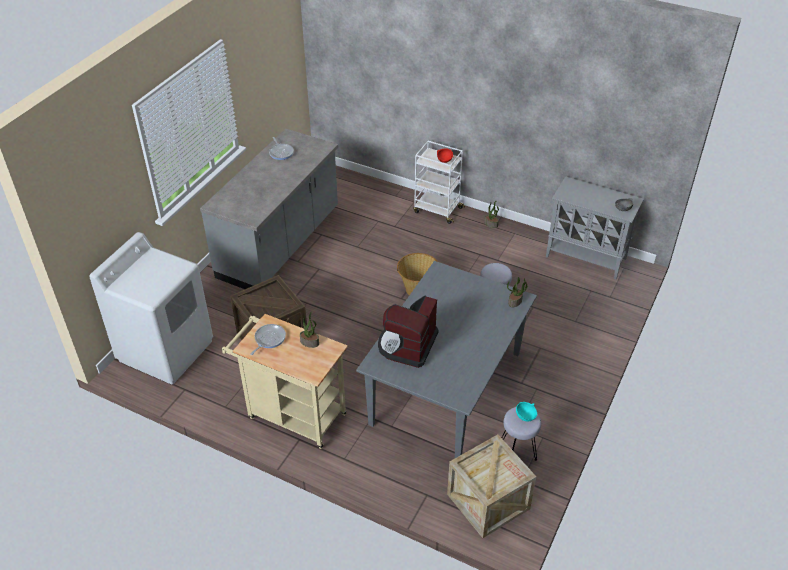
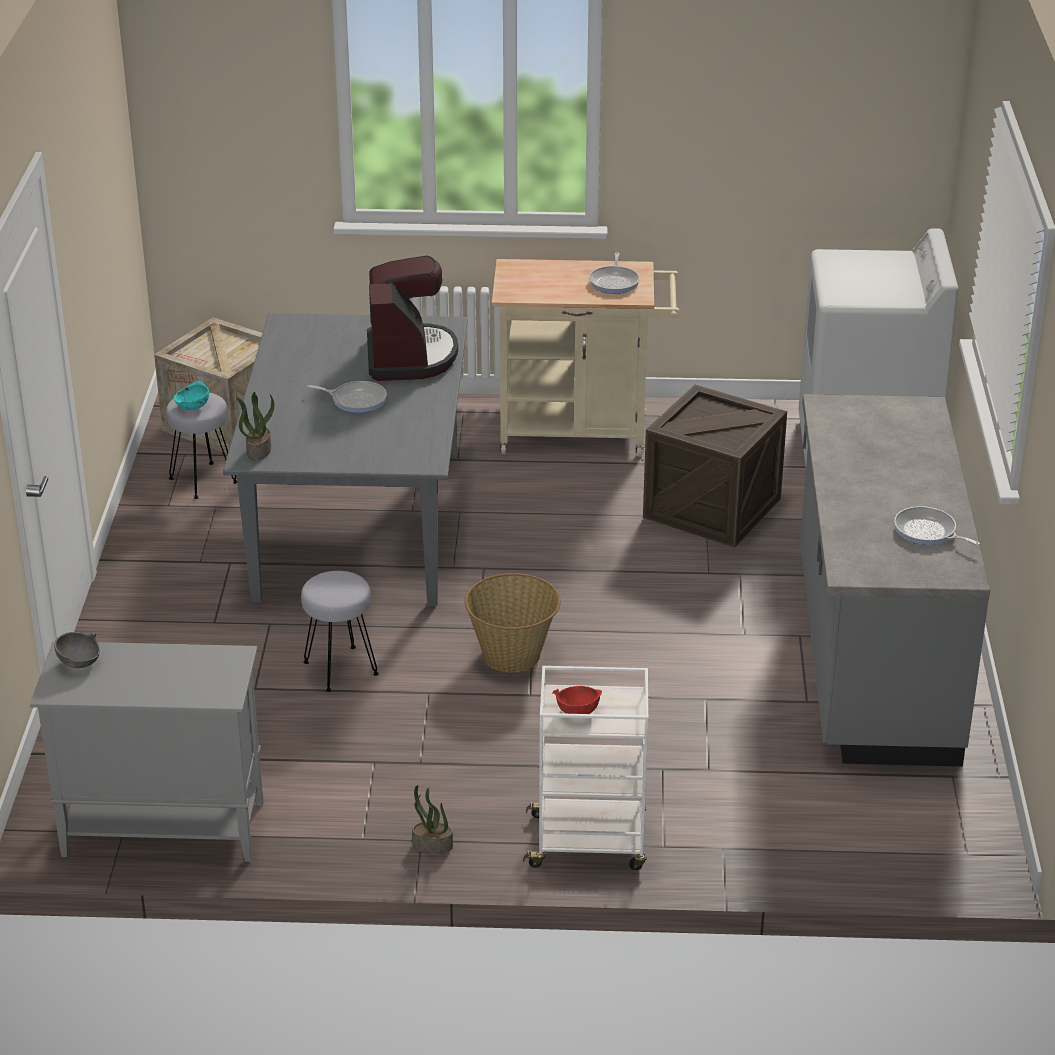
camera: 155 degrees right, 10 degrees down
(310, 342) = (550, 292): potted plant -> none
(452, 321) = (356, 400): none -> frying pan

